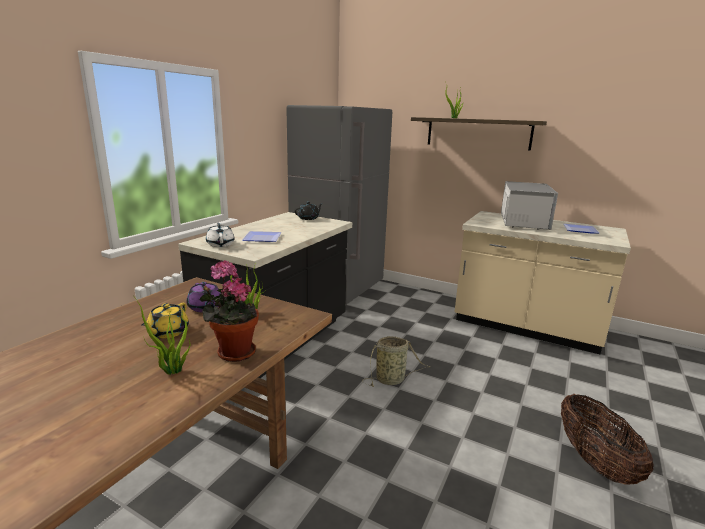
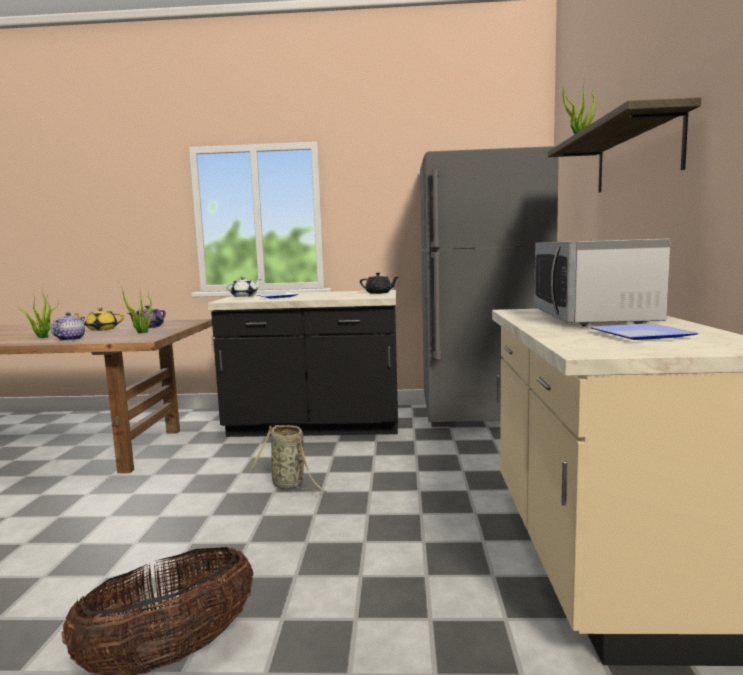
camera: 65 degrees right, 10 degrees down
(233, 352) = (70, 339): potted plant -> teapot
(523, 223) = (593, 318): microwave -> microwave turned 105 degrees clockwise

